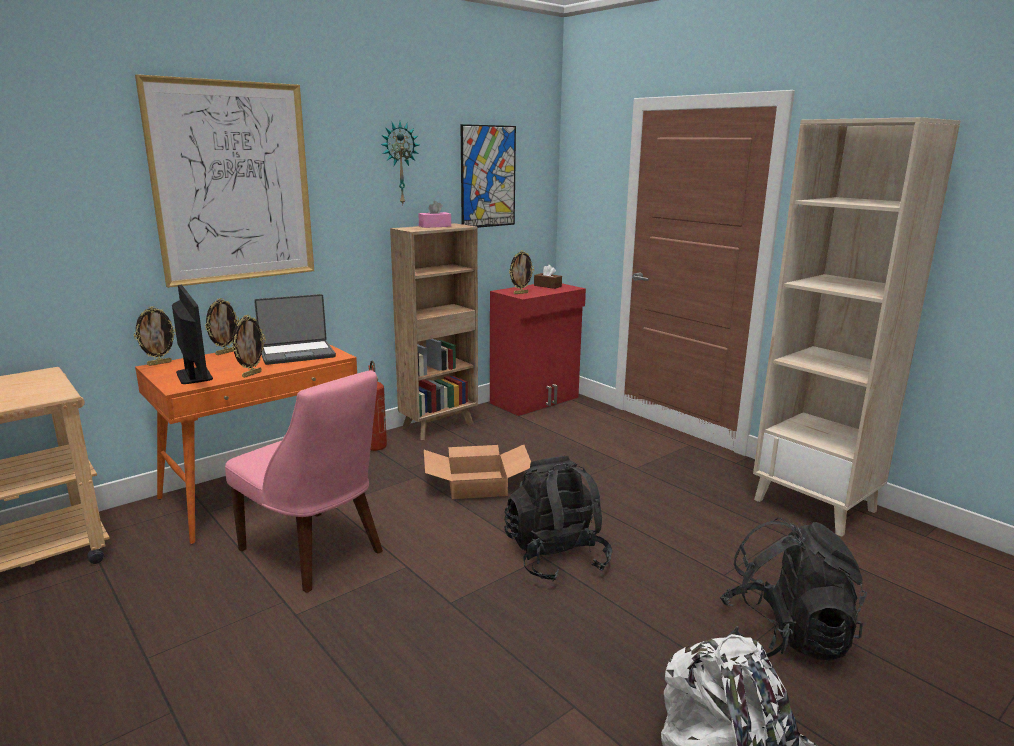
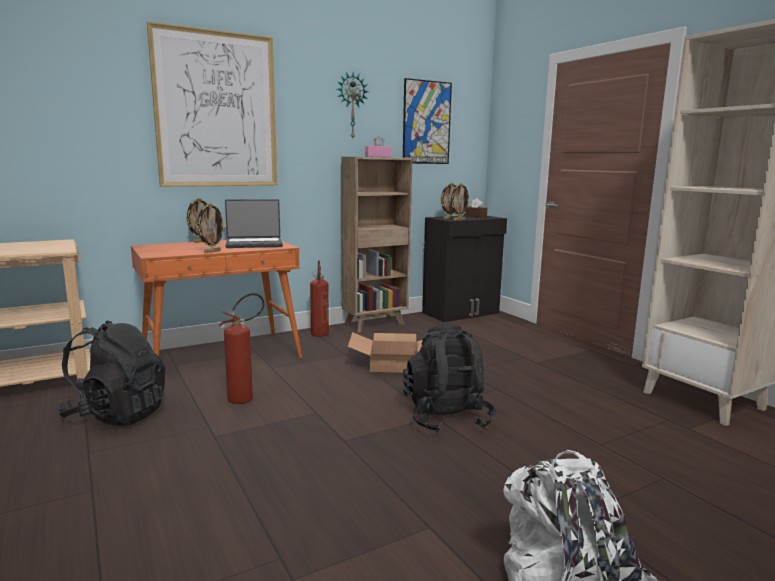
camera: 10 degrees right, 5 degrees down
(159, 363) = (149, 244): picture frame -> picture frame (459, 220)
(194, 376) = (169, 251): monitor -> none
(315, 553) = (246, 397): pink chair -> fire extinguisher
(536, 400) = (462, 313): red cabinet -> black cabinet
(785, 638) = (651, 497): black backpack -> black backpack (117, 415)

